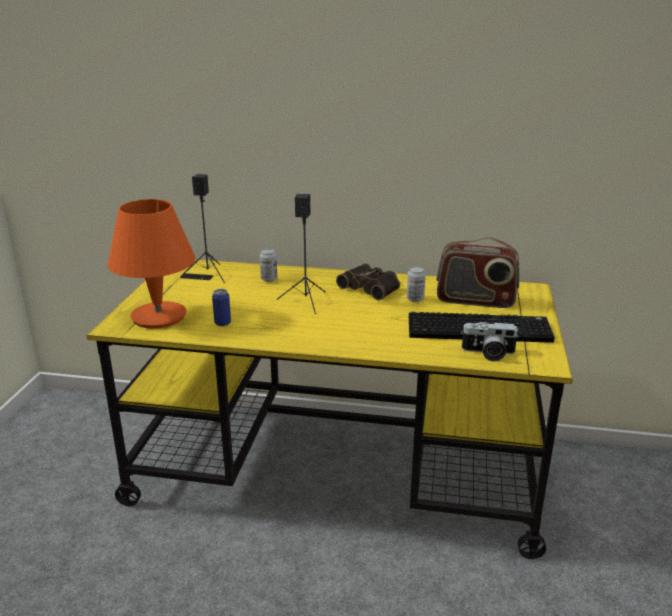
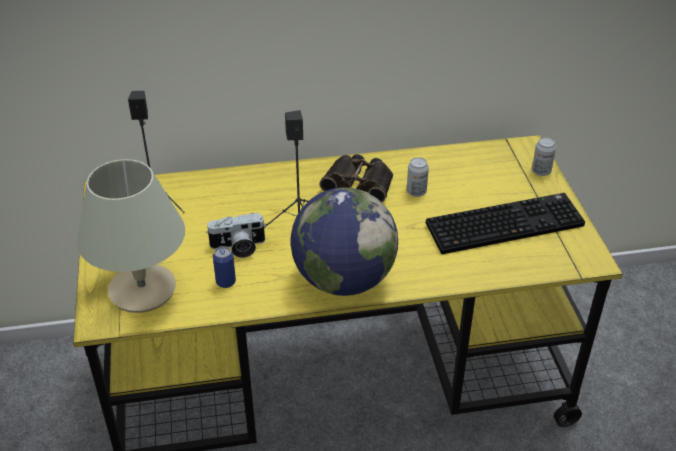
camera: 20 degrees left, 15 degrees up
(158, 317) = (142, 290): orange table lamp -> beige table lamp
(269, 279) = (234, 195): can -> can (541, 171)
(315, 338) = (343, 280): none -> globe
(475, 300) = (479, 179): radio -> none
(488, 353) = (530, 258): camera -> camera (238, 247)

